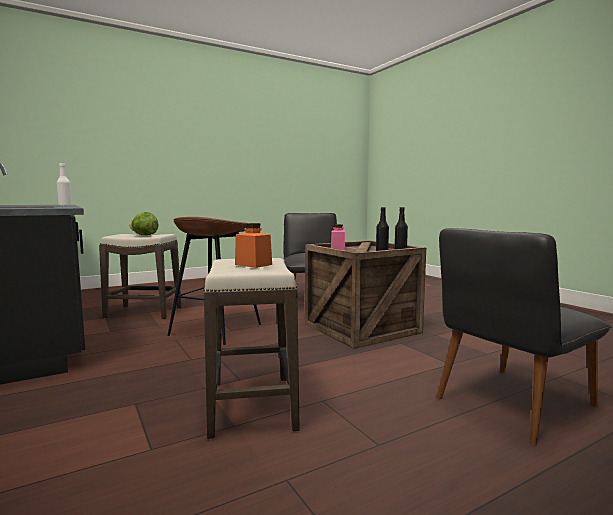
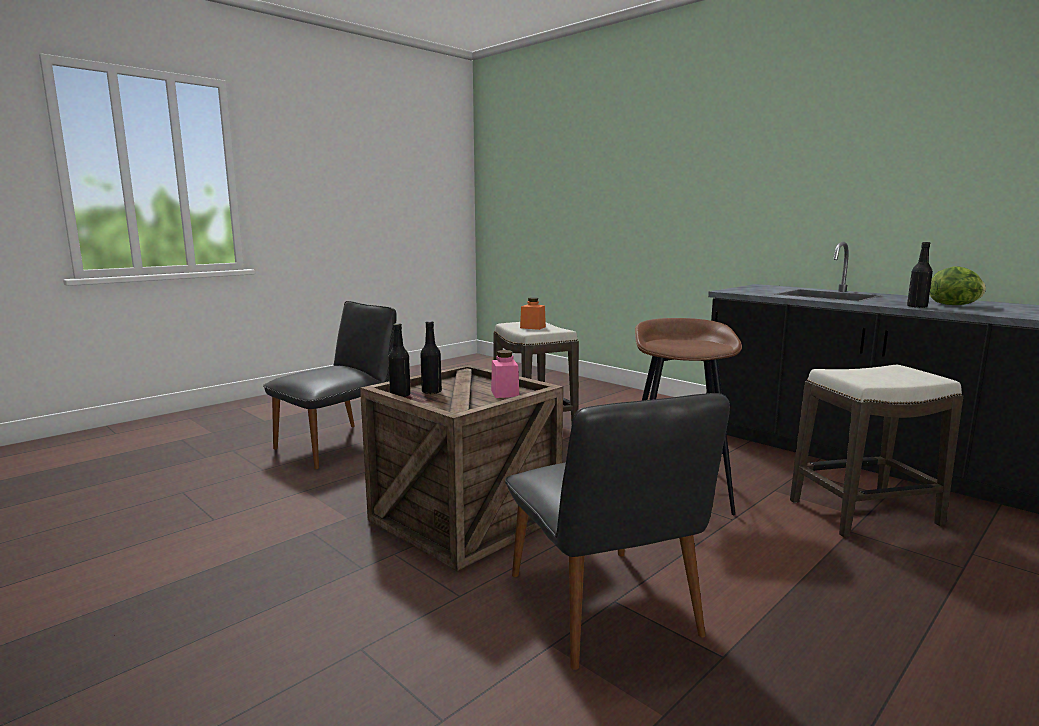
camera: 165 degrees right, 5 degrees up
(65, 205) = (917, 307): white bottle -> black bottle
(144, 235) = (868, 373): lettuce -> lettuce (954, 305)

